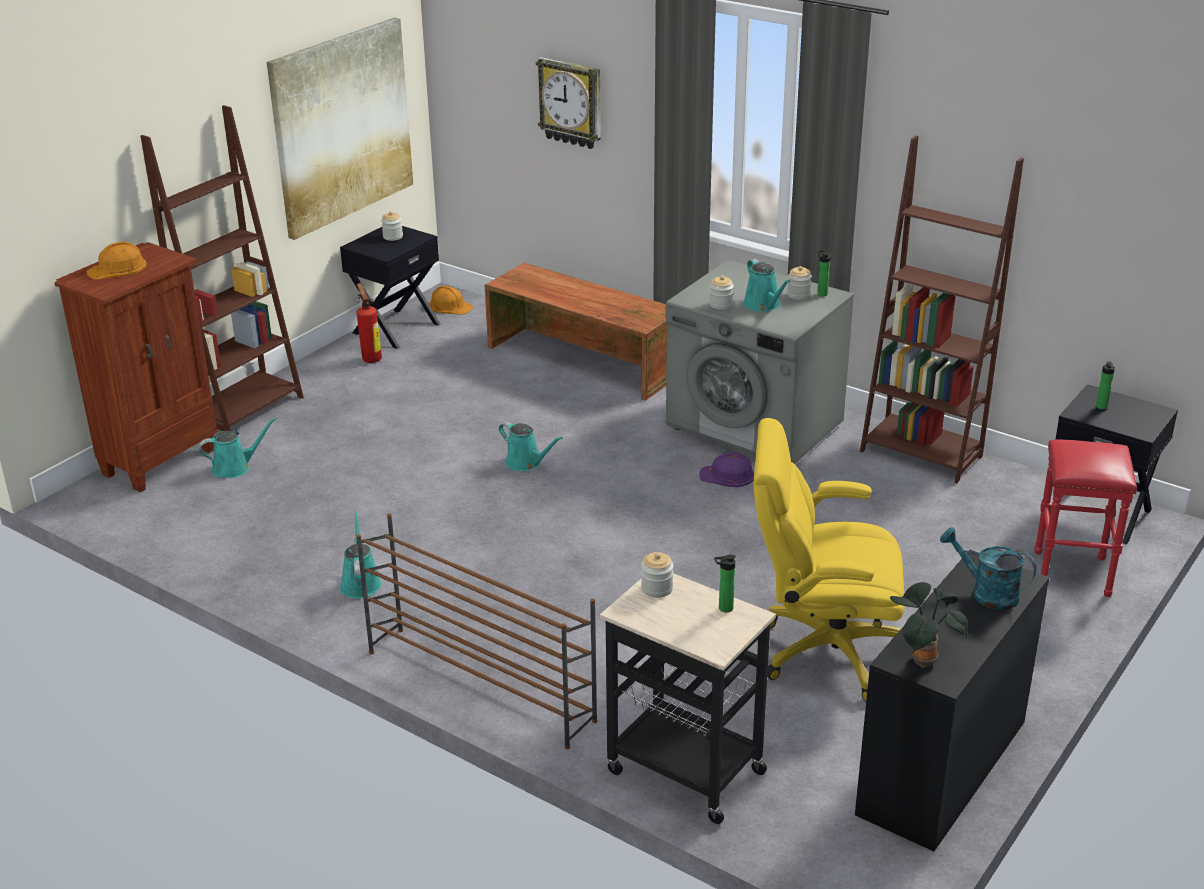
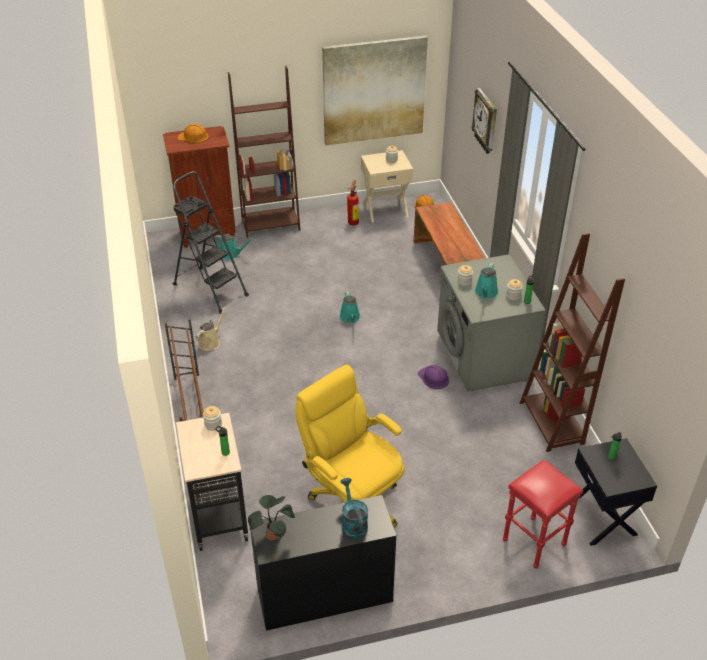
camera: 40 degrees right, 10 degrees up
(261, 522) = (209, 289): none -> step ladder
(360, 583) = (210, 342): turquoise watering can -> beige watering can
(395, 328) = (385, 209): black nightstand -> beige nightstand

